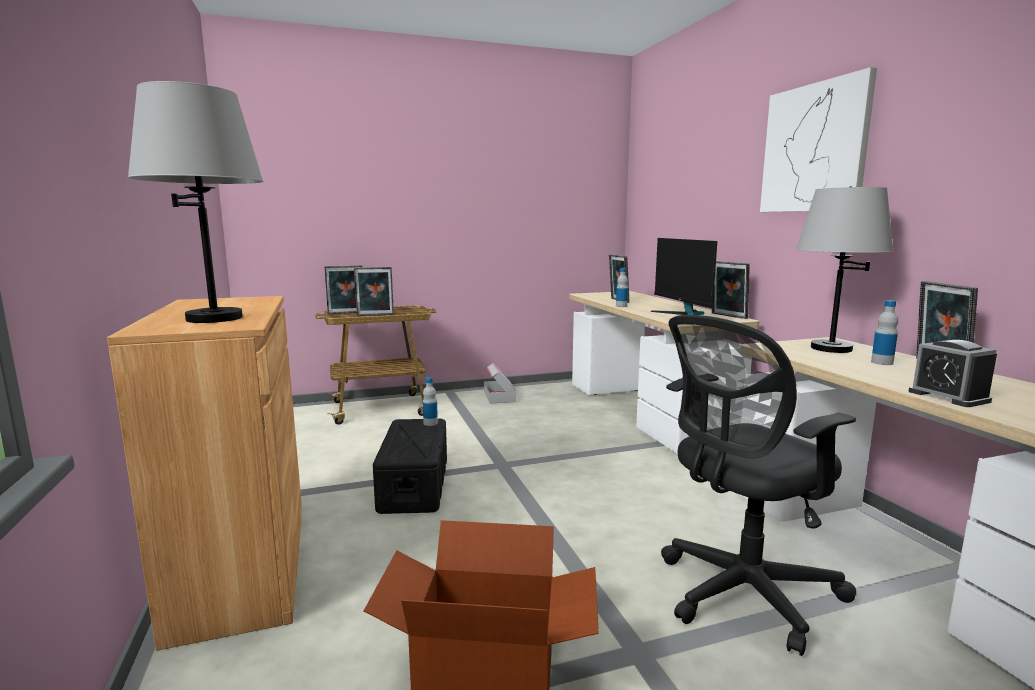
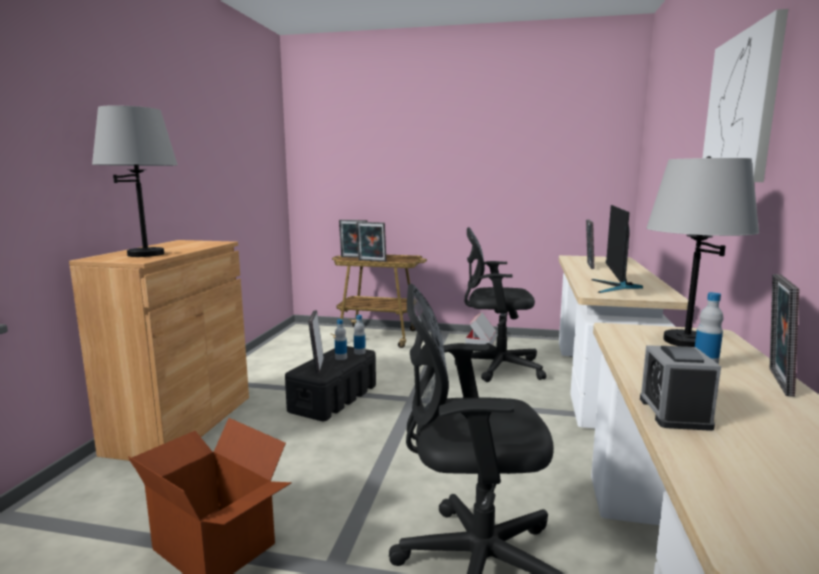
camera: 30 degrees right, 0 degrees up
(543, 416) = (496, 367): none -> black office chair
(621, 306) = (576, 272): bottle -> bottle (341, 358)
(727, 316) = (664, 293): picture frame -> picture frame (317, 366)

